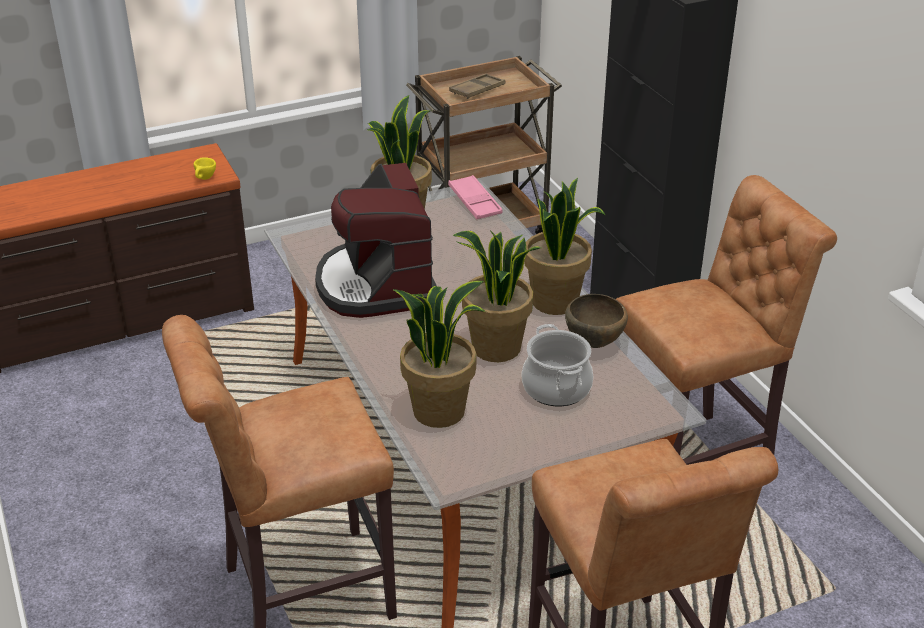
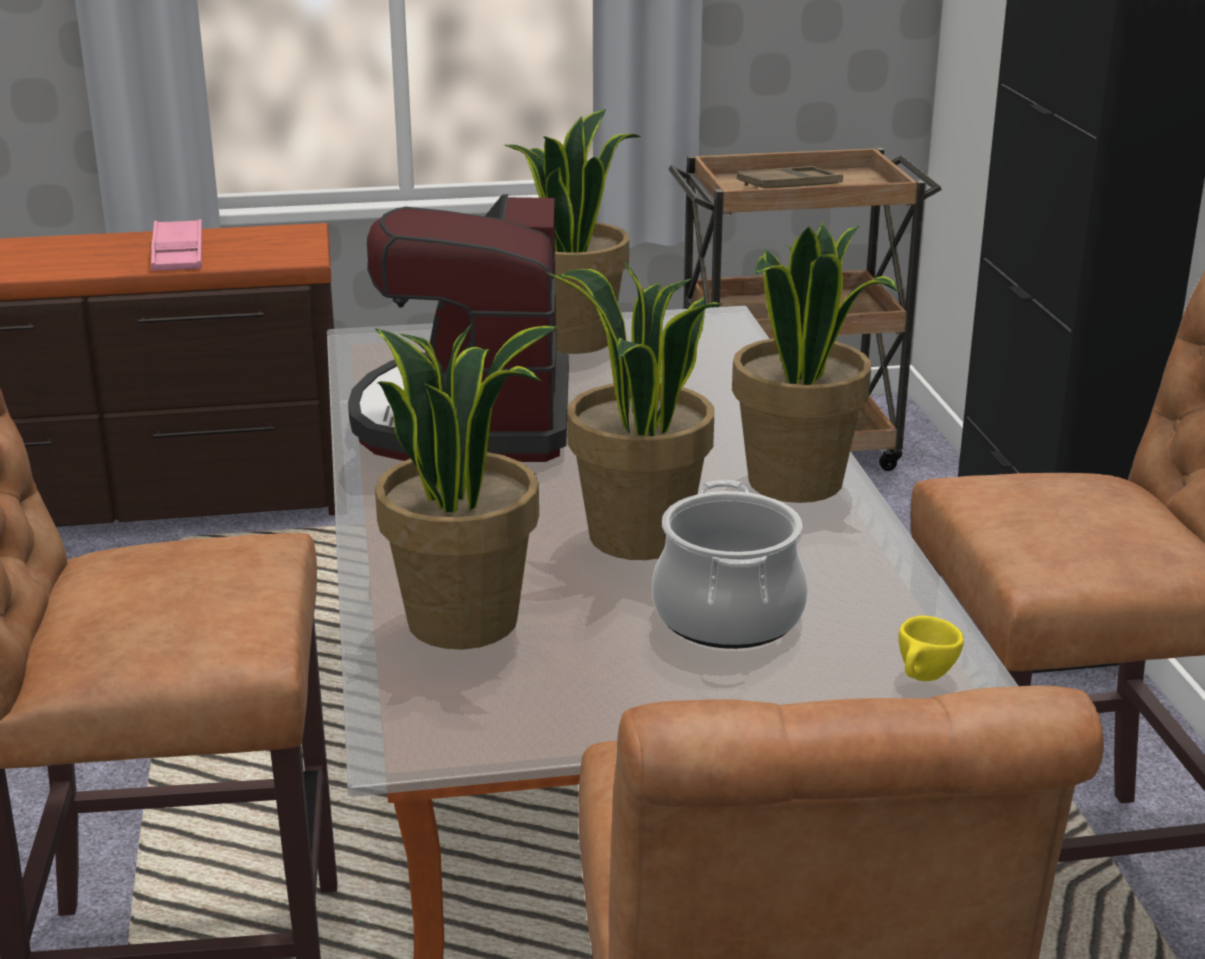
camera: 15 degrees right, 10 degrees down
(205, 179) = (274, 260): yellow cup -> yellow cup (923, 680)
(474, 202) = (717, 332): pink tray -> pink tray (178, 254)
(595, 343) = (846, 555): brown bowl -> none

